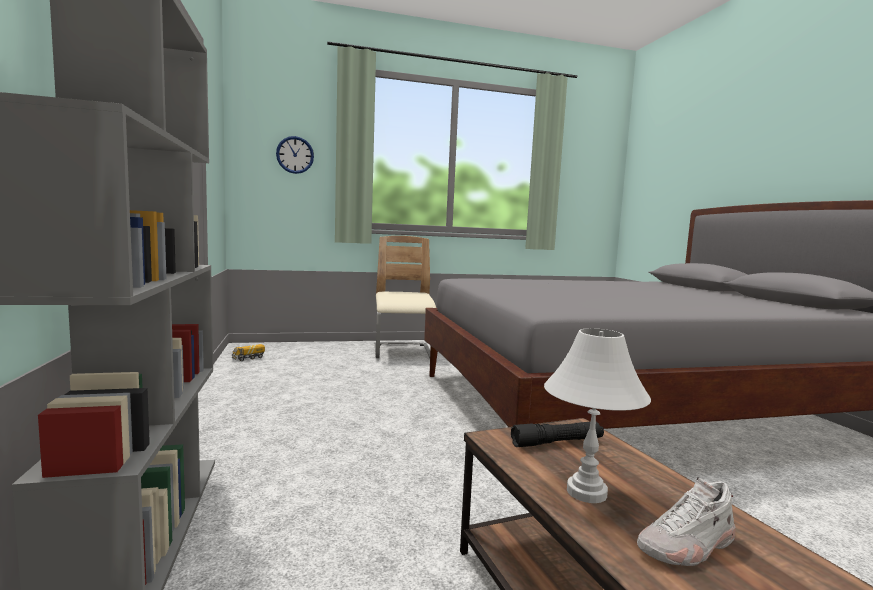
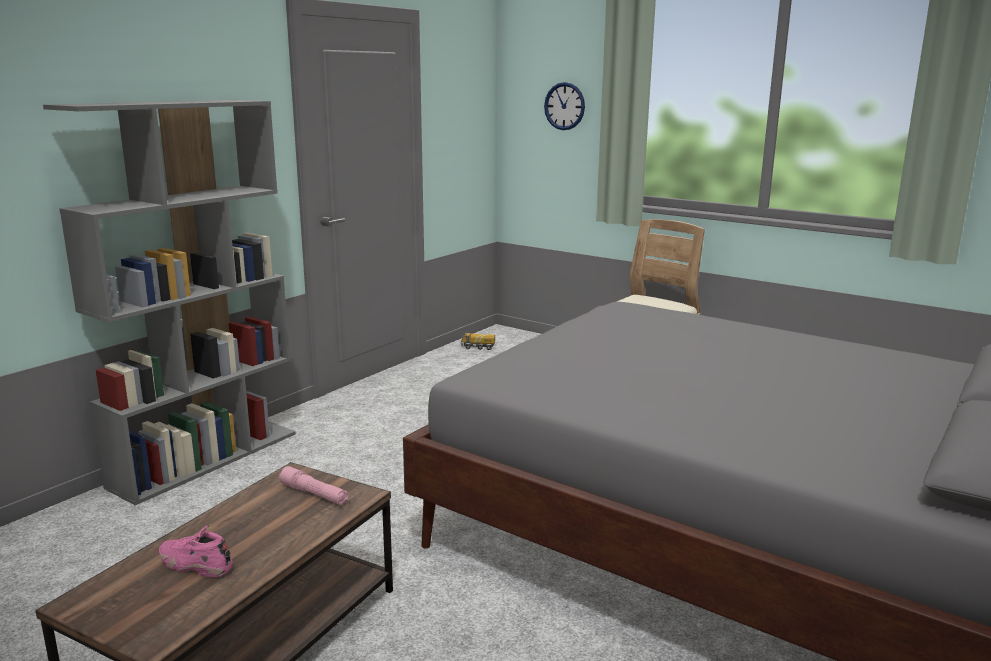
camera: 50 degrees right, 10 degrees up
(557, 442) = (314, 494): black flashlight -> pink flashlight
(587, 492) = (237, 522): white table lamp -> none
(687, 546) = (194, 564): white shoe -> pink shoe

